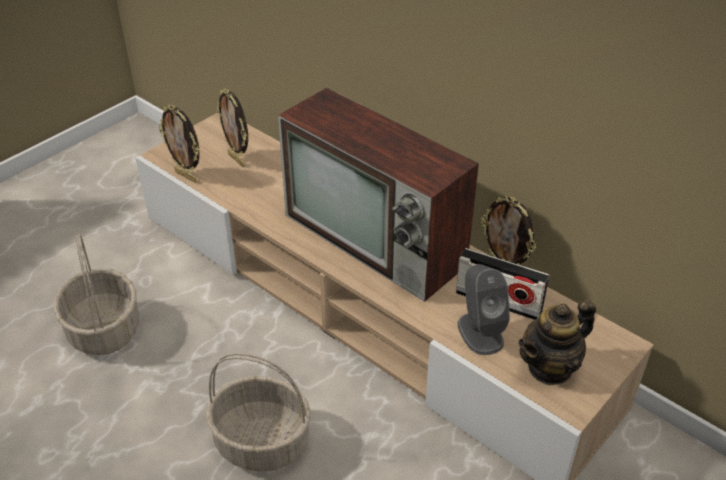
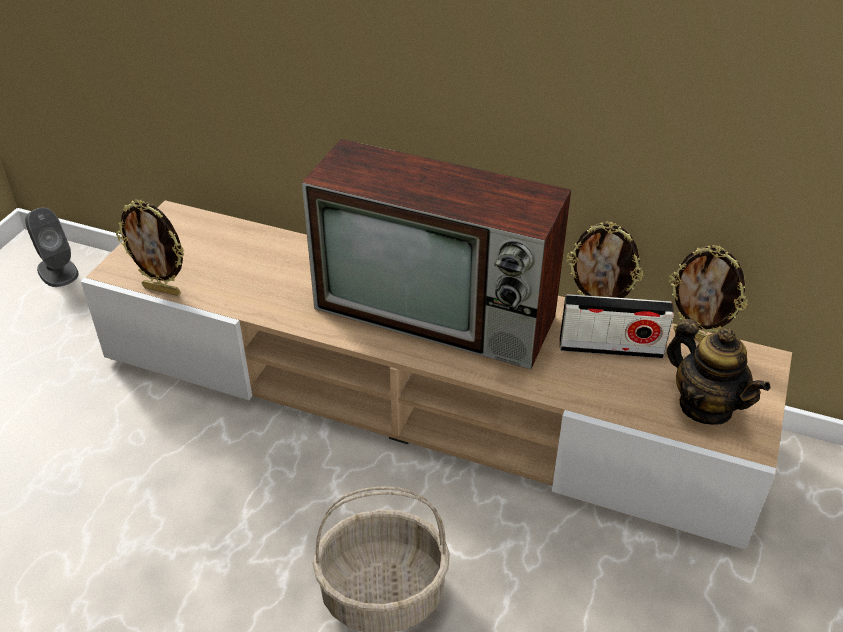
camera: 20 degrees left, 0 degrees up
(103, 330) = (109, 514): basket -> none
(237, 160) = (218, 256): picture frame -> picture frame (695, 337)
(480, 332) = (611, 388): grey speaker -> grey speaker (57, 271)
(550, 367) = (705, 406): teapot -> teapot turned 75 degrees counterclockwise

